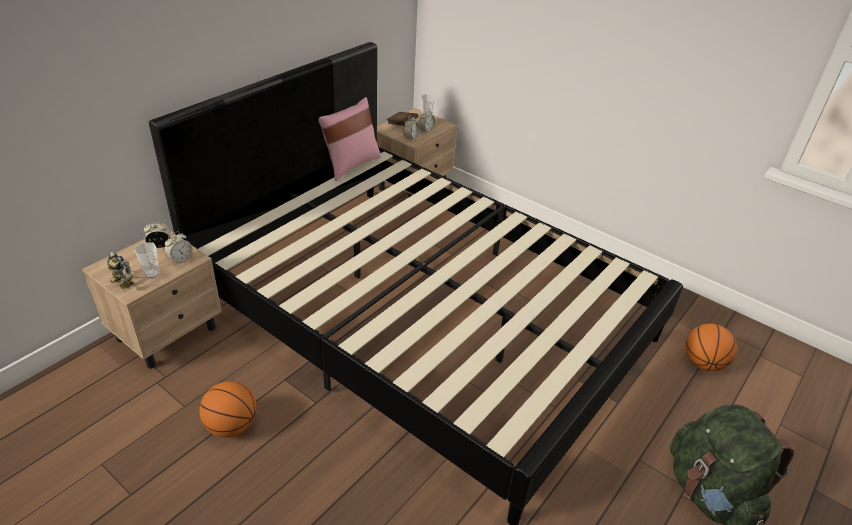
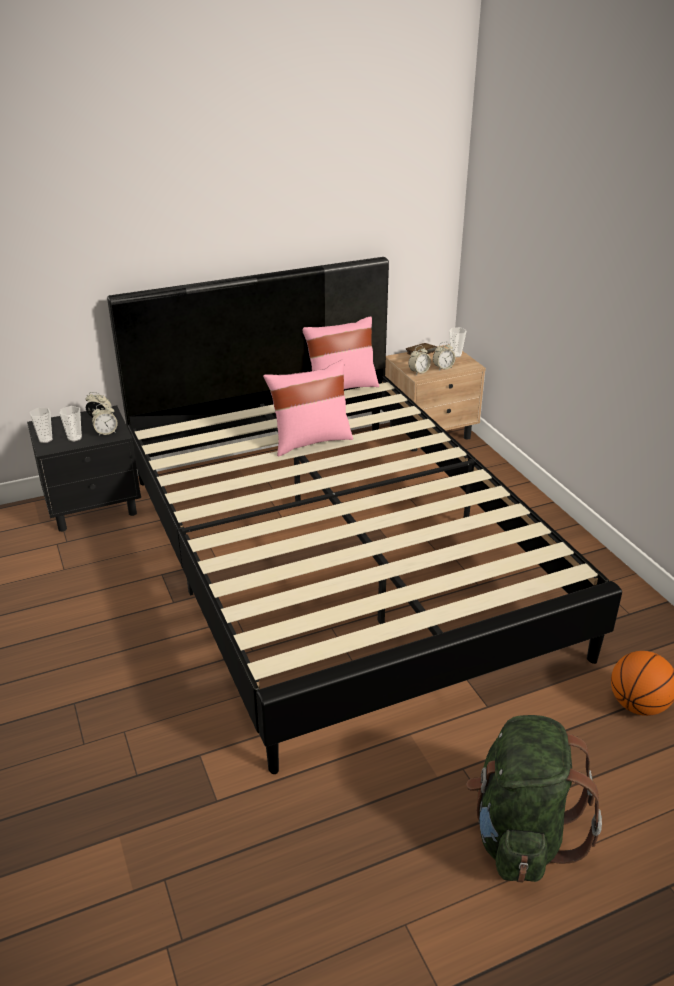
camera: 30 degrees right, 5 degrees down
(121, 283) = (45, 439): toy robot -> cup
(168, 333) = (94, 507): beige nightstand -> black nightstand
(232, 426) = (88, 597): basketball -> none
(365, 220) = (310, 441): none -> pink pillow

